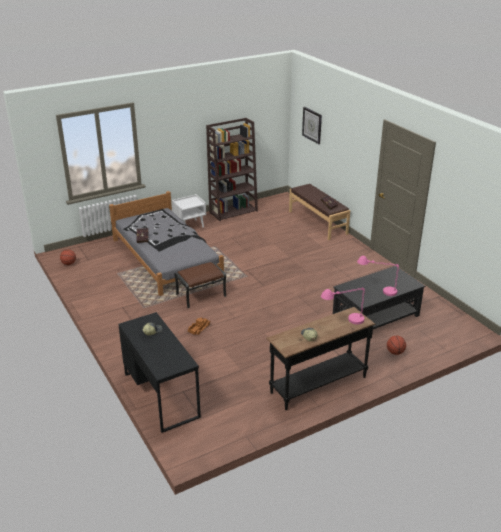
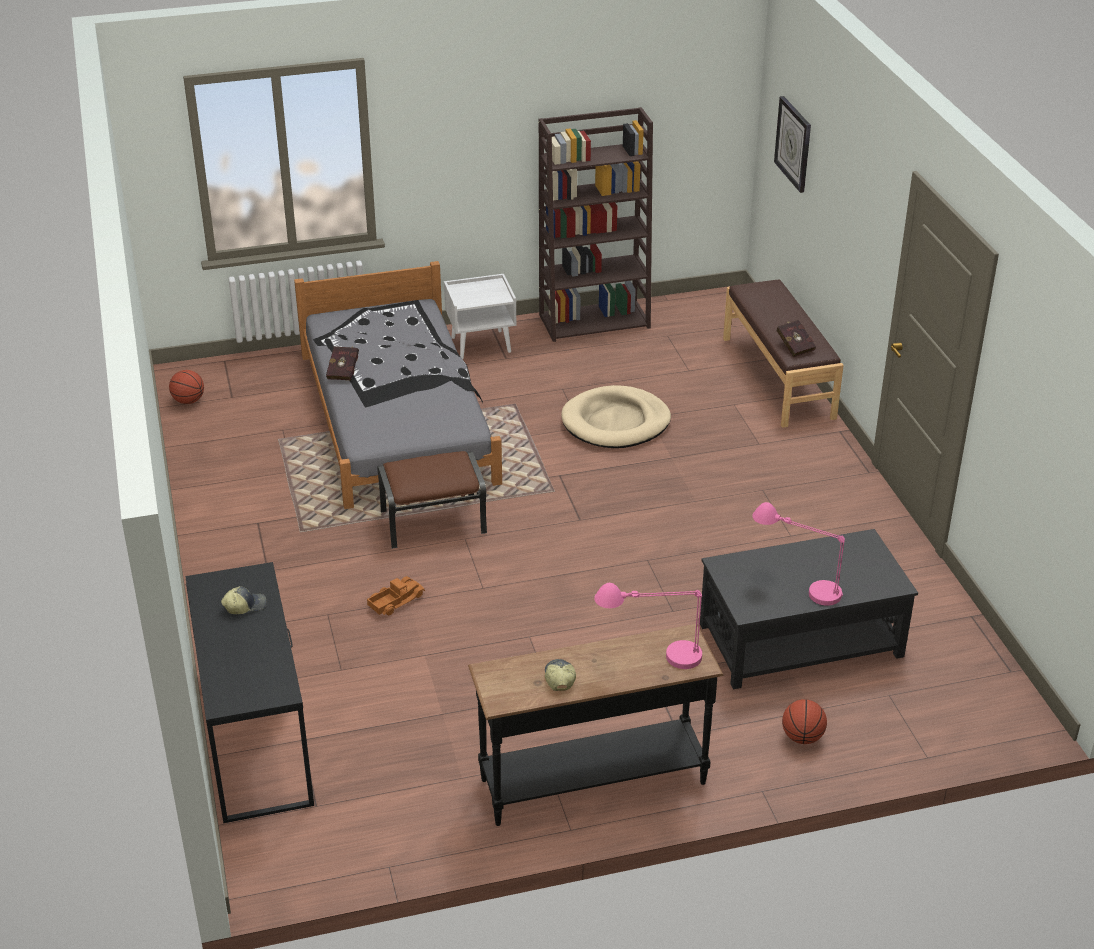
camera: 15 degrees right, 5 degrees up
(260, 247) = (616, 422): none -> beige dog bed

